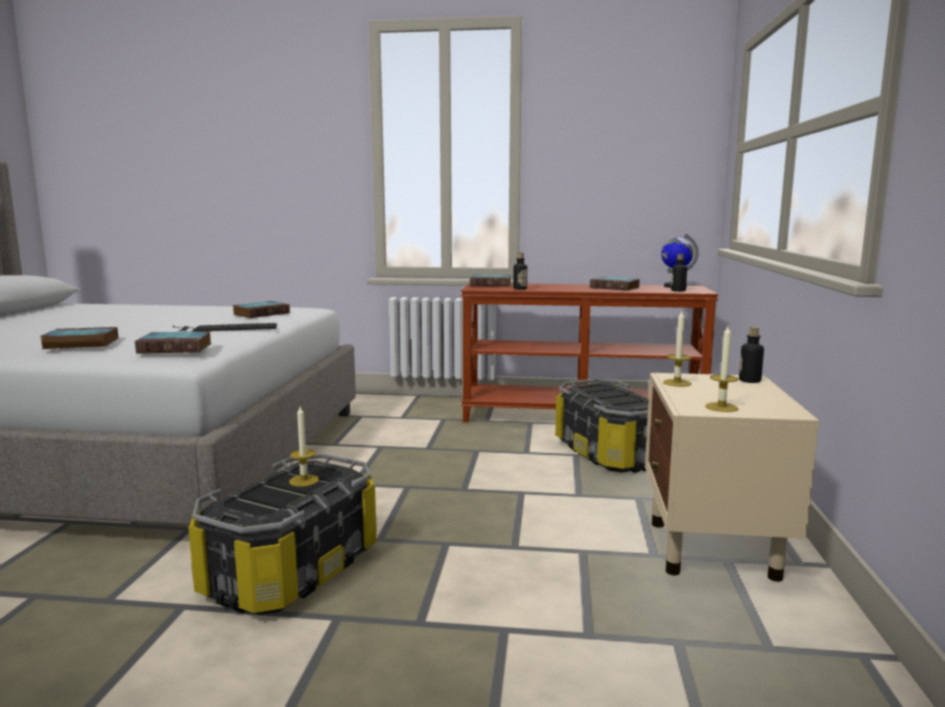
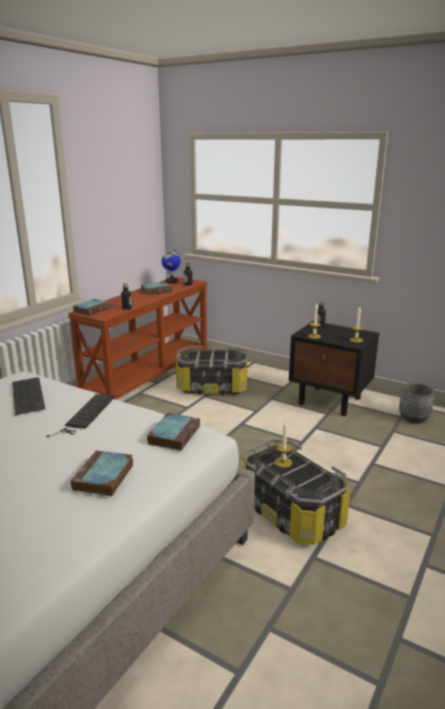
camera: 65 degrees left, 10 degrees up
(262, 313) = (27, 396): book -> keyboard
(712, 550) = (330, 401): beige nightstand -> black nightstand
(790, 669) = (414, 418): none -> grey planter

